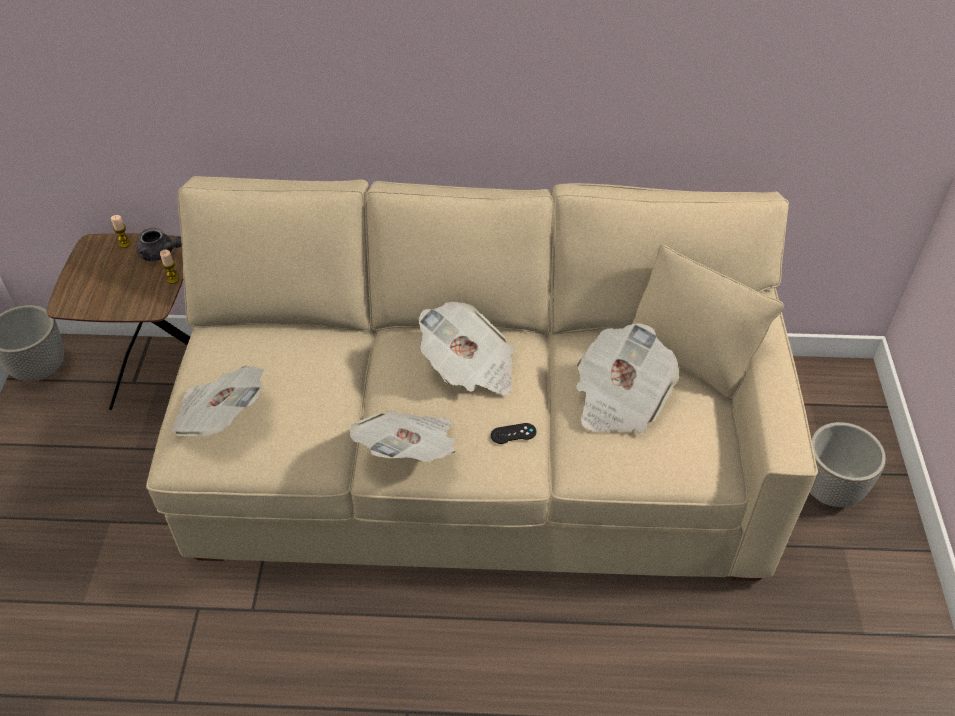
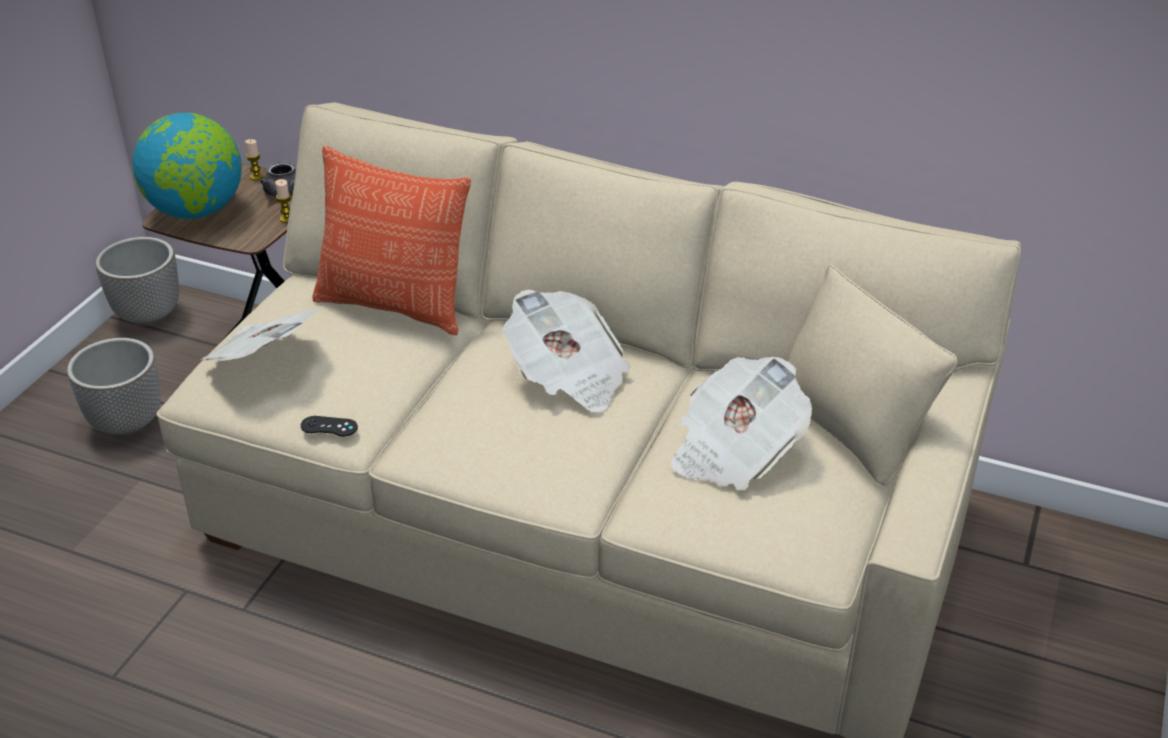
camera: 20 degrees right, 10 degrees down
(90, 290) = (196, 211): none -> globe
(302, 338) = (395, 306): none -> orange pillow
(409, 452) = (450, 442): newspaper -> none
(513, 433) = (583, 455): black game controller -> black game controller (329, 426)
(830, 491) = (1038, 682): planter -> planter (125, 423)

